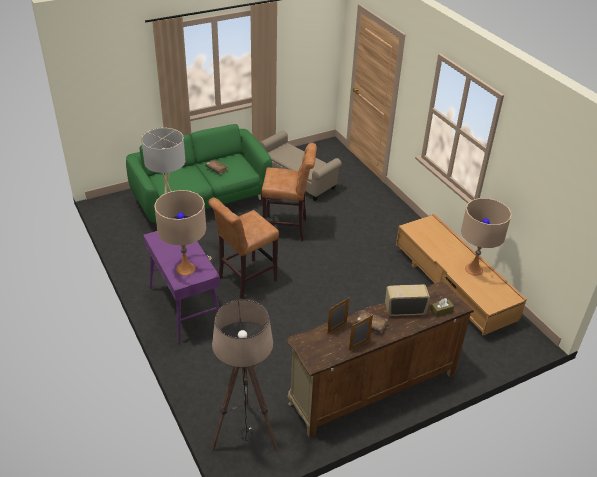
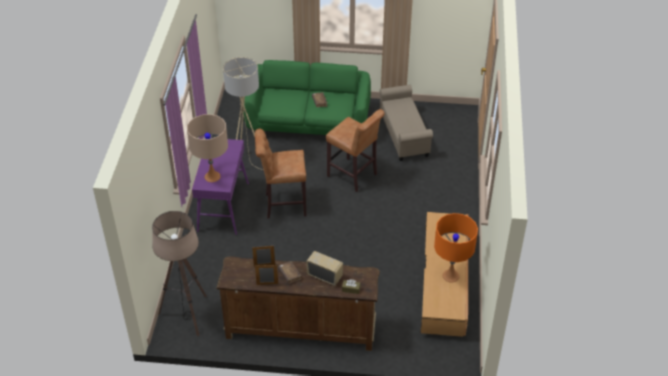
camera: 35 degrees right, 5 degrees up
(473, 269) = (450, 275): beige table lamp -> orange table lamp

